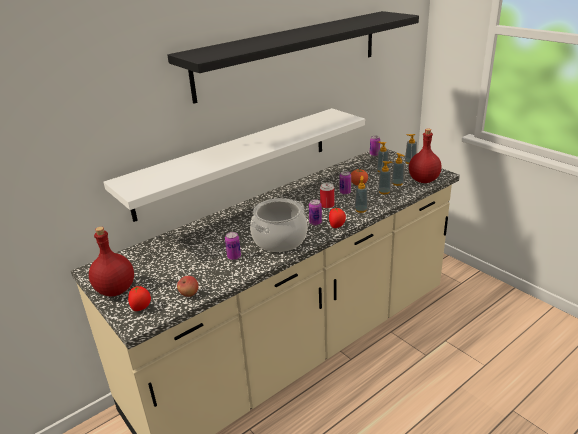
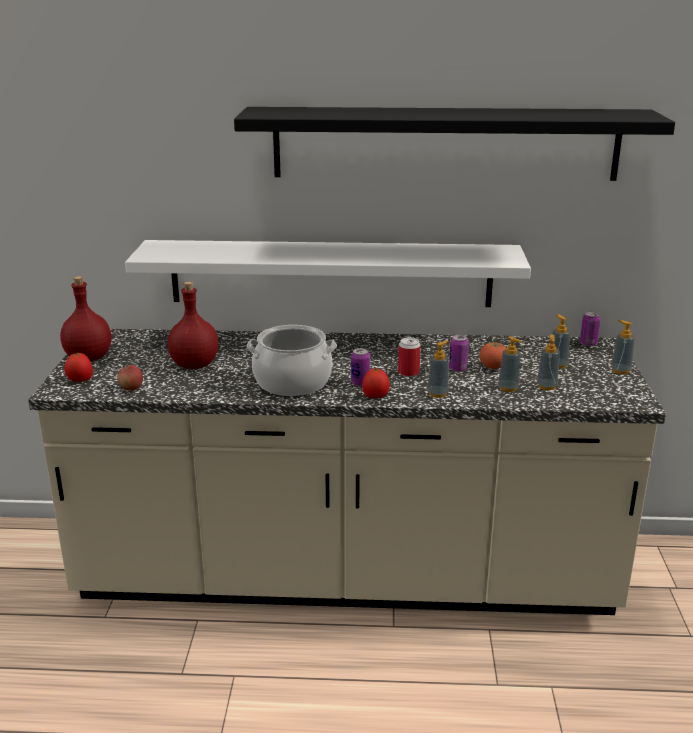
camera: 40 degrees right, 5 degrees down
(234, 257) = (223, 377): can -> none
(423, 180) = (592, 397): red bottle -> red bottle (195, 364)

